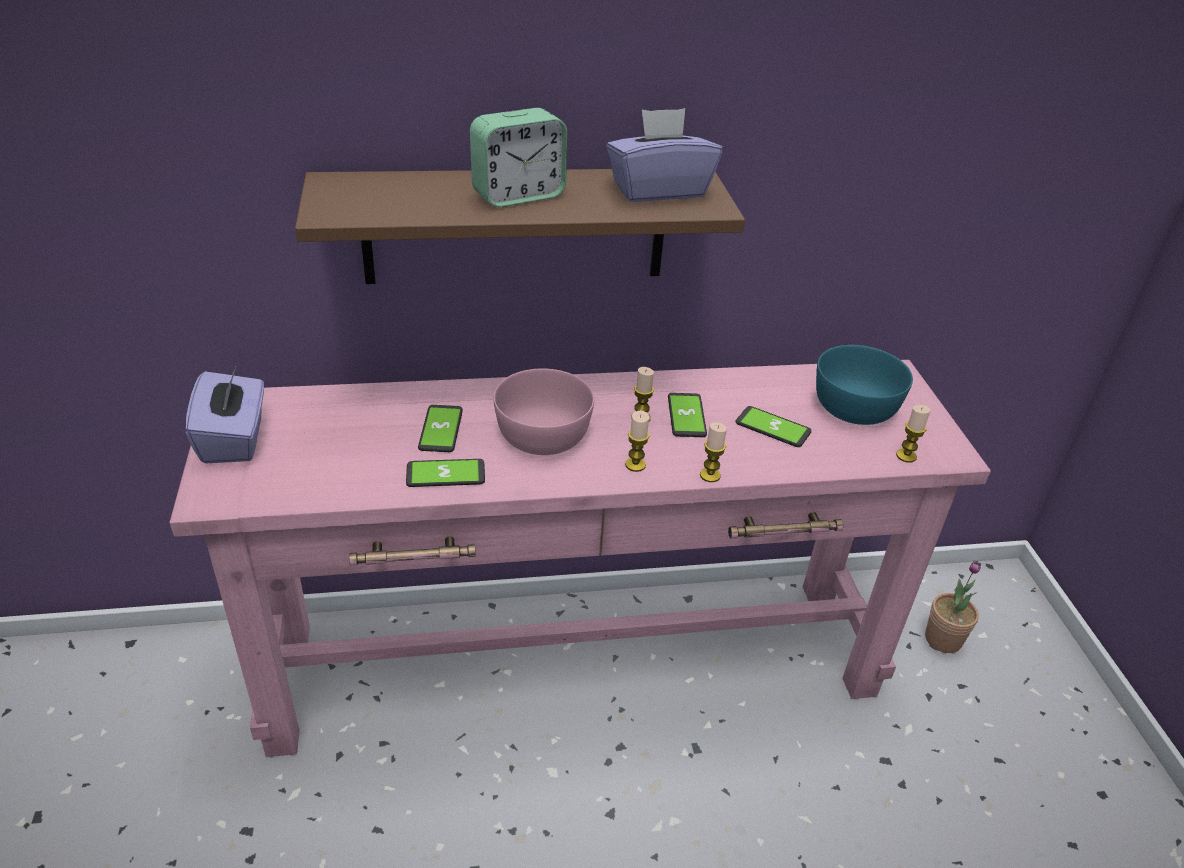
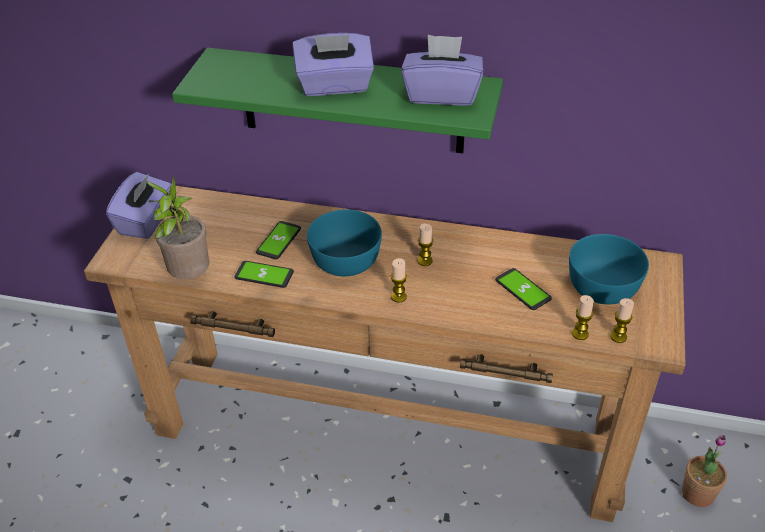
camera: 25 degrees right, 5 degrees up
(340, 497) = (189, 277): none -> potted plant
(515, 225) = (352, 101): brown shelf -> green shelf
(518, 195) = (335, 86): alarm clock -> purple tissue box
(542, 437) = (345, 261): pink bowl -> turquoise bowl
(575, 662) = (387, 429): pink console table -> brown console table
(686, 416) = (461, 266): phone -> none
(710, 475) = (449, 317): candle -> candle (580, 334)

